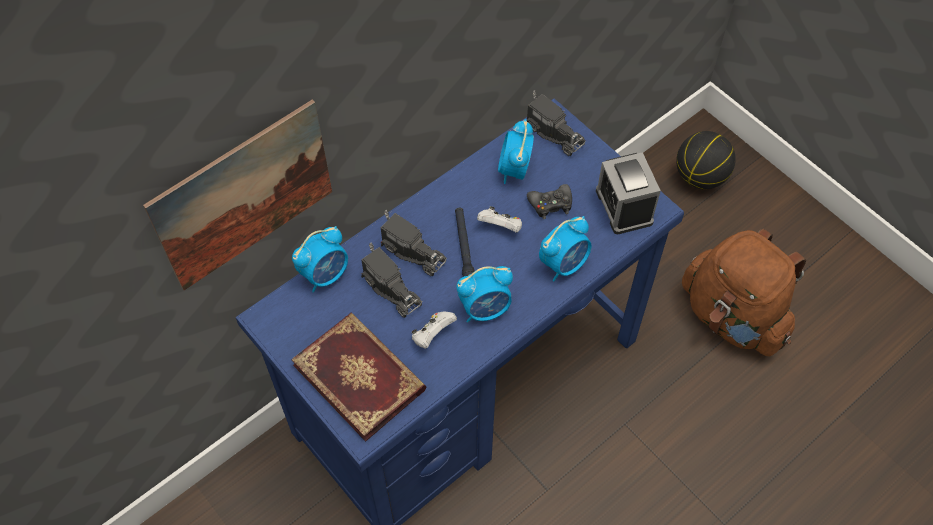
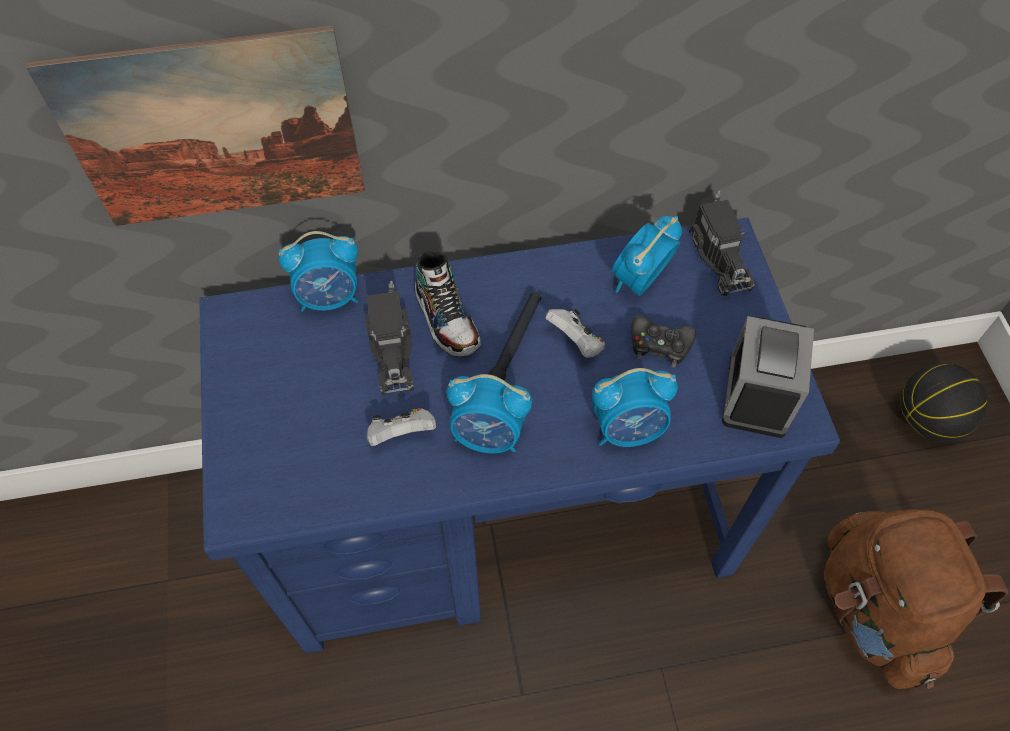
camera: 30 degrees right, 0 degrees up
(361, 376) = (283, 440): book -> none
(411, 251) = (447, 319): toy truck -> shoe

